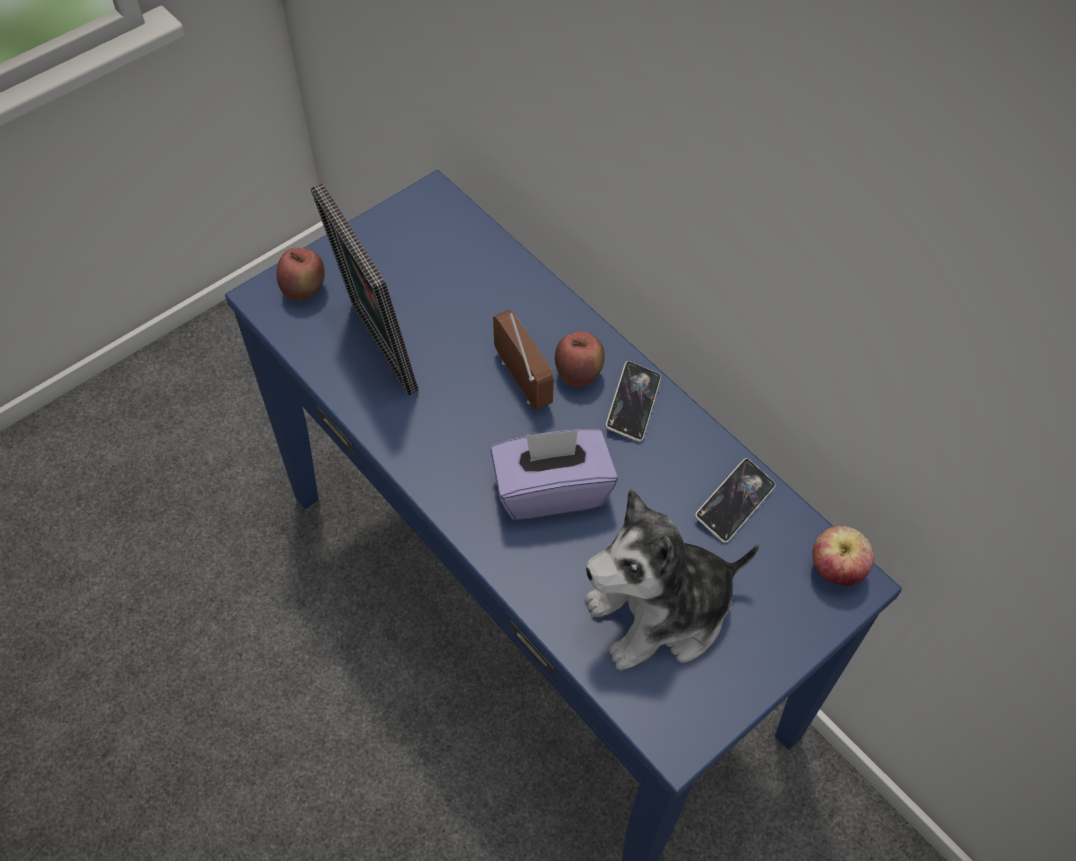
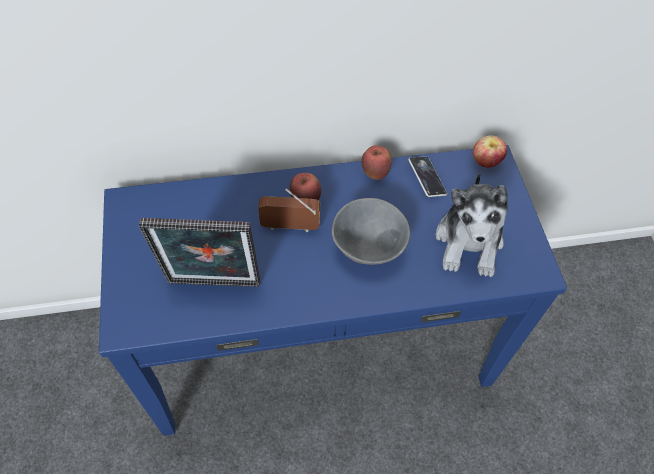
camera: 60 degrees left, 0 degrees up
(304, 290) = (136, 304): apple -> apple (375, 172)
(551, 489) = (369, 250): purple tissue box -> grey bowl
(633, 404) = (341, 186): phone -> none

